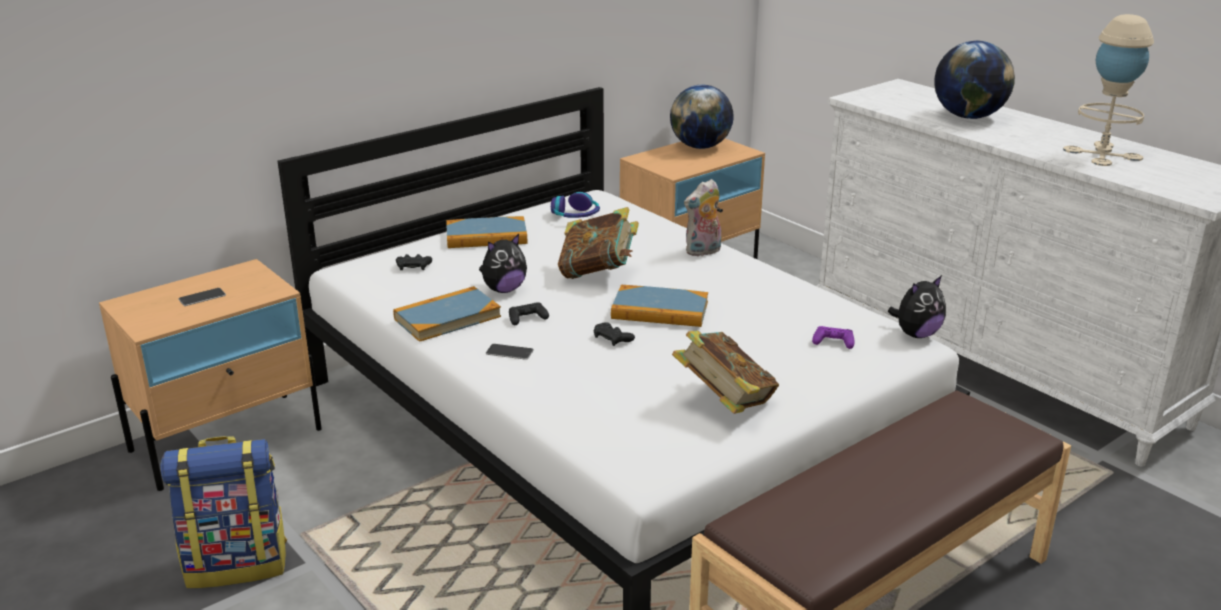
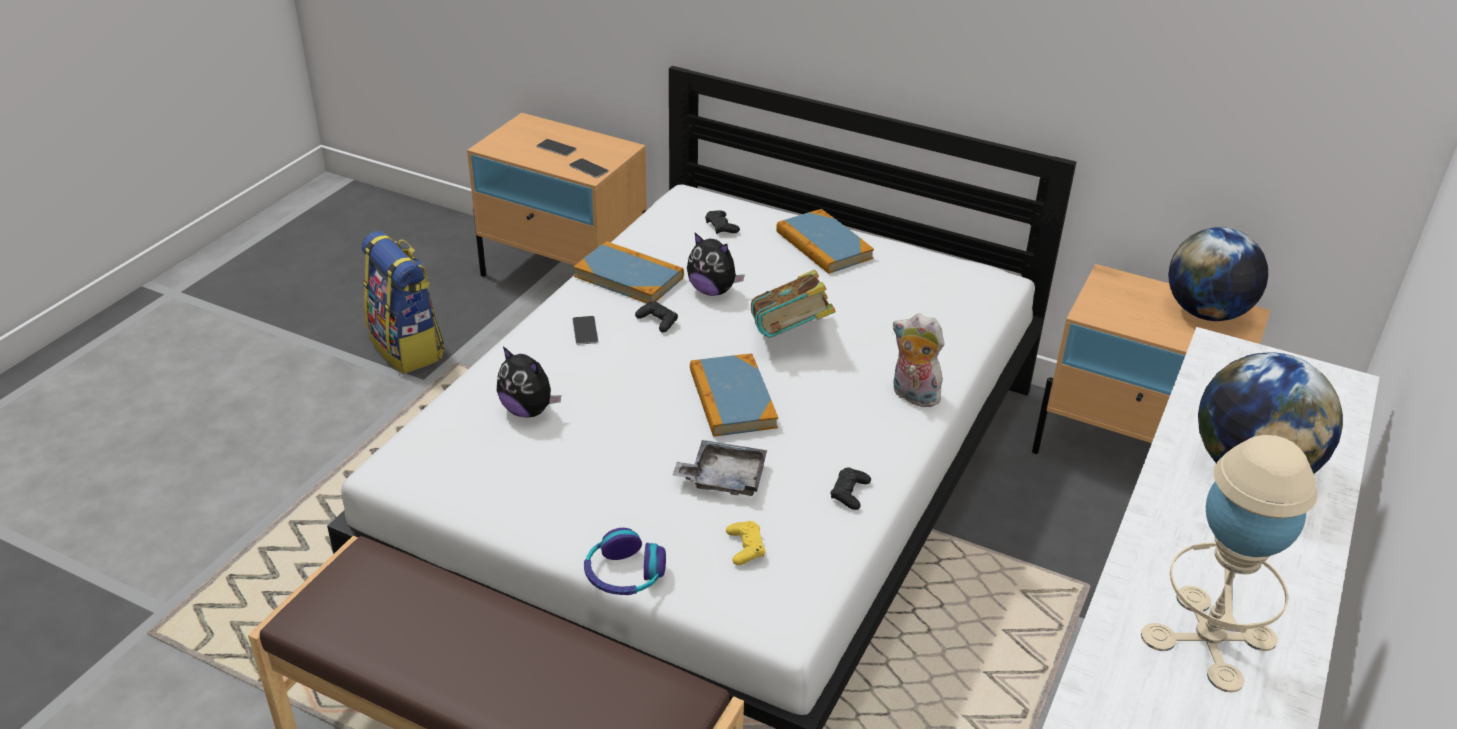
camera: 65 degrees right, 10 degrees up
(264, 289) = (588, 168): none -> phone
(575, 215) = (926, 283): headphones -> headphones (624, 574)
(612, 338) = (651, 384): black game controller -> black game controller (849, 493)
(724, 402) = (557, 490): book -> none
(751, 334) = (723, 478): none -> grey tray
(833, 342) = (745, 547): purple game controller -> yellow game controller
(916, 334) = (816, 619): plush toy -> plush toy (528, 410)

